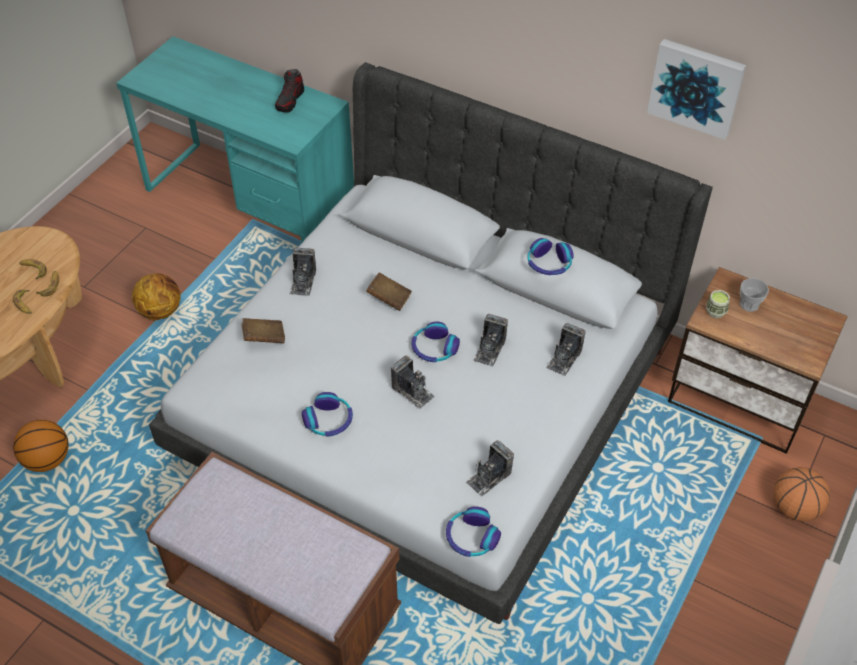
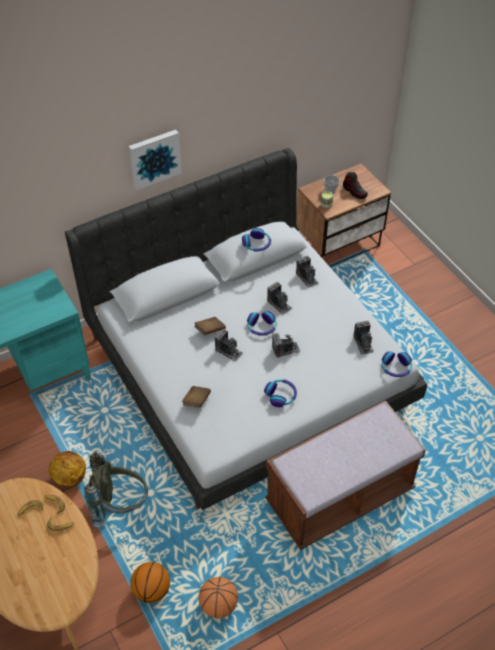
camera: 60 degrees left, 0 degrees up
(146, 374) = (120, 506): none -> grey backpack
(290, 100) = (23, 295): shoe -> shoe (354, 191)
(303, 281) = (164, 364): camera -> camera (229, 351)
(696, 87) = (265, 102): picture -> picture (154, 158)
(794, 508) = (411, 260): basketball -> basketball (218, 605)

